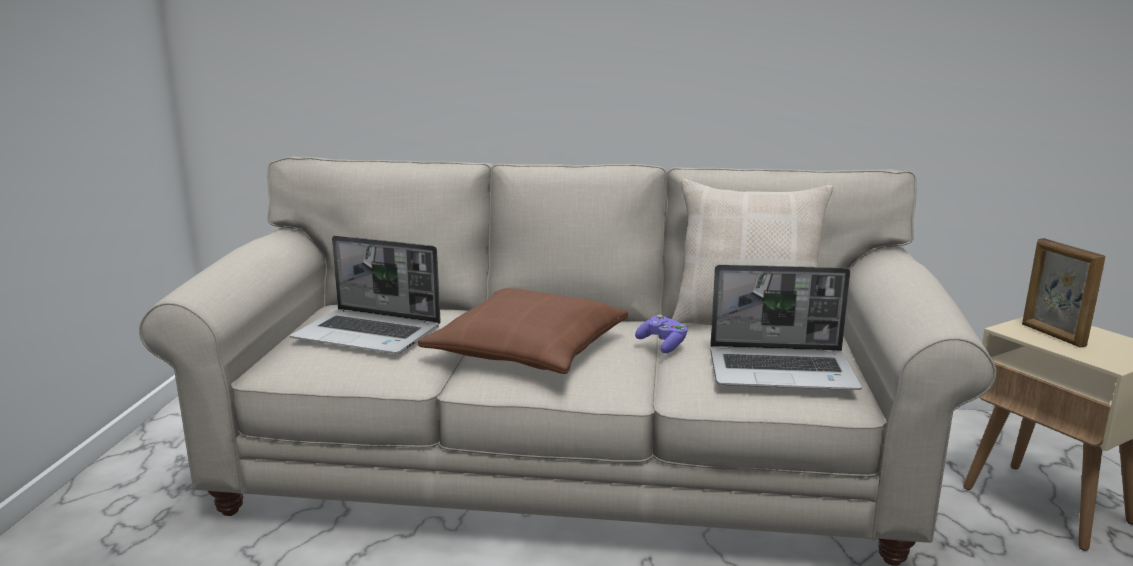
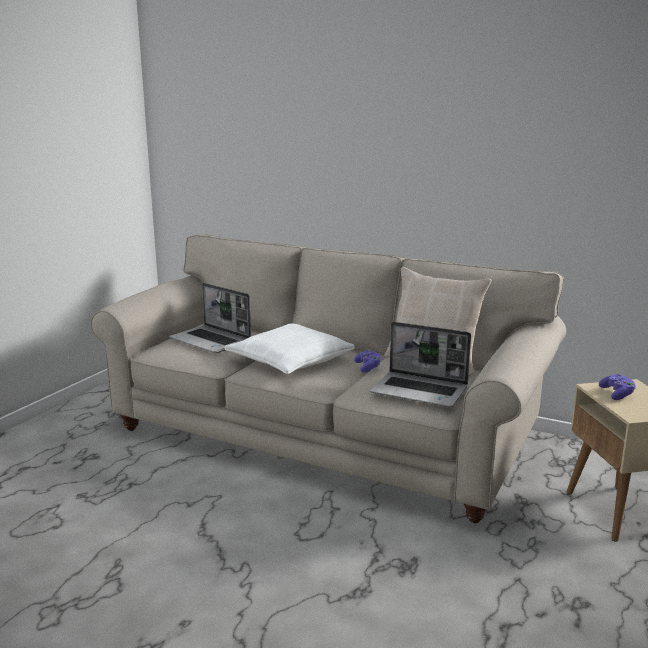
camera: 20 degrees right, 0 degrees up
(527, 351) = (289, 361): brown pillow -> white pillow
(1052, 335) = (617, 394): picture frame -> purple game controller

